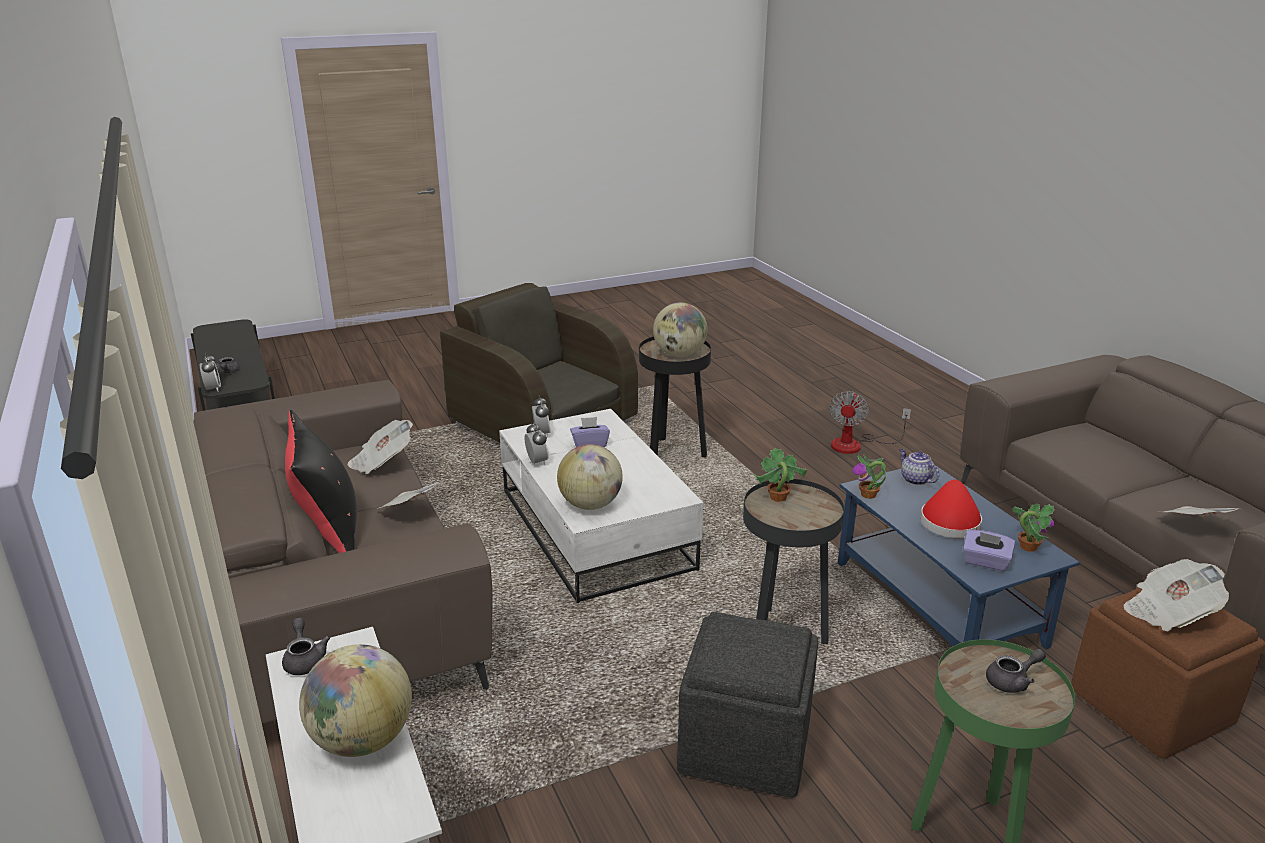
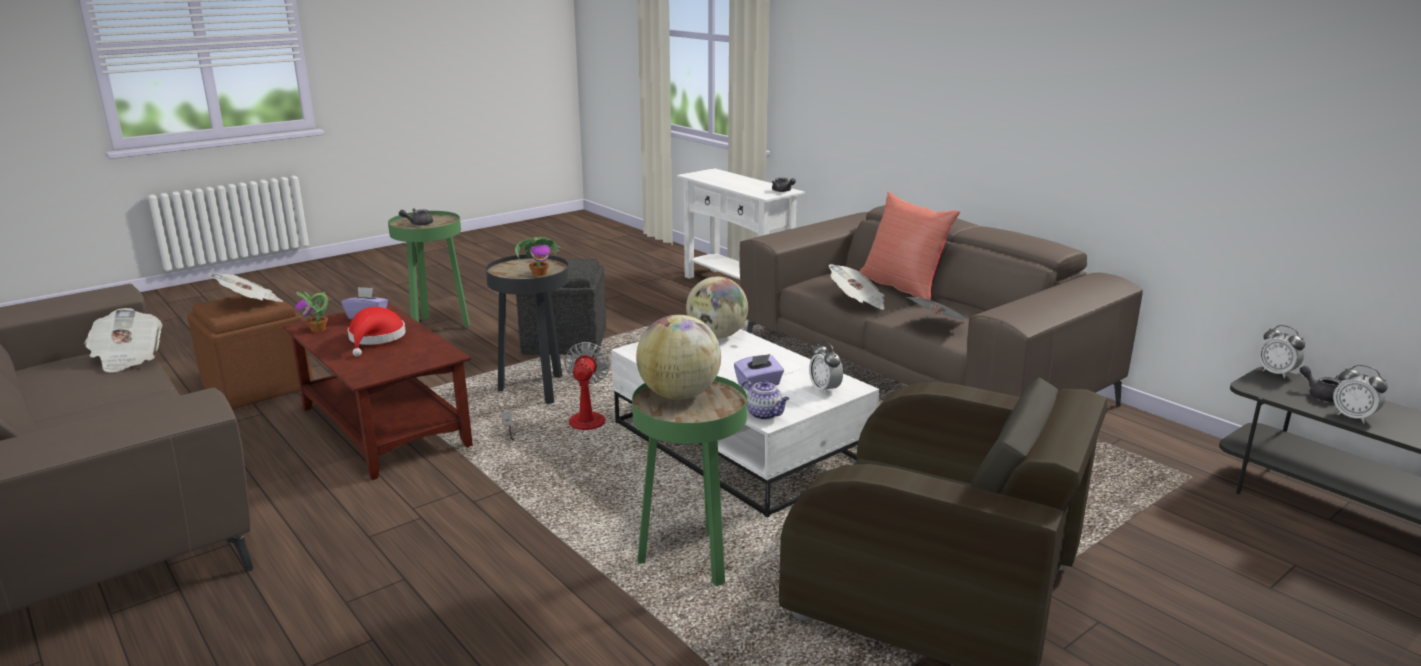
camera: 165 degrees right, 5 degrees down
(328, 529) = (903, 287): black pillow -> red pillow
(362, 740) = (728, 182): globe -> none
(537, 462) = (800, 362): alarm clock -> alarm clock (1353, 417)
(672, 454) = (691, 560): black side table -> green side table
(856, 445) = (382, 629): fan -> fan (574, 426)
(868, 495) = (444, 350): potted plant -> none
(915, 479) = (385, 368): teapot -> teapot (765, 414)
(939, 604) = (383, 427): blue coffee table -> brown coffee table

